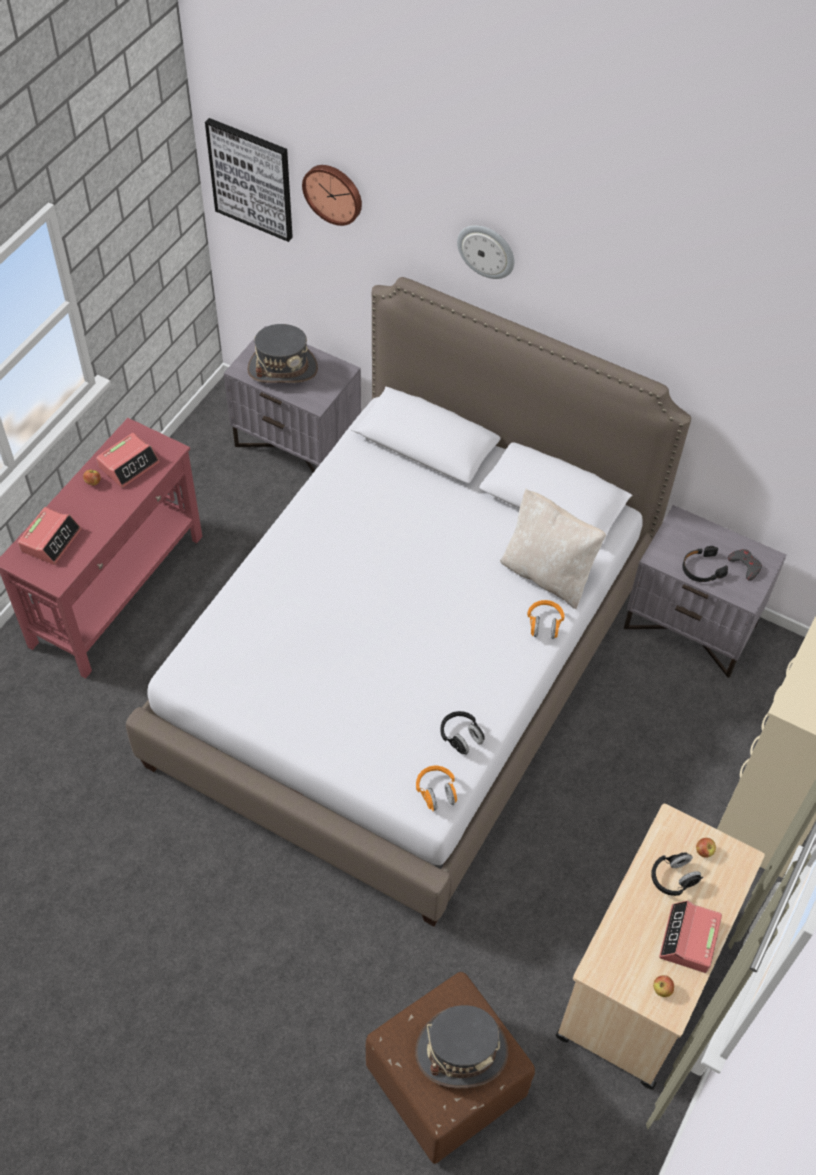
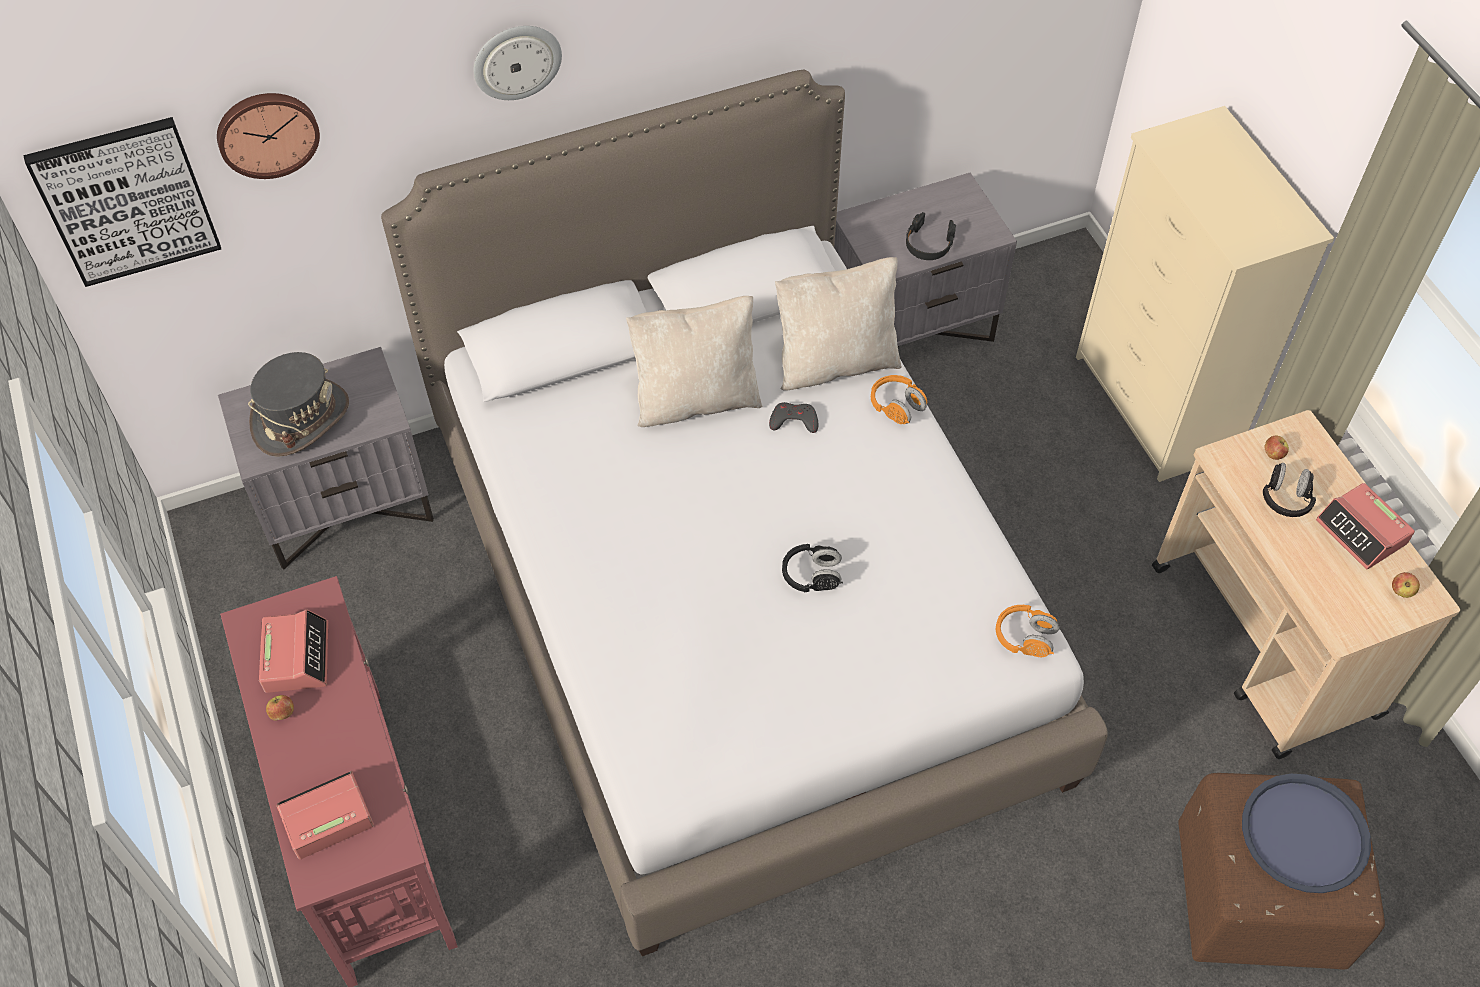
camera: 50 degrees left, 0 degrees up
(51, 540) = (326, 817): alarm clock -> alarm clock turned 90 degrees counterclockwise
(453, 524) = (696, 399): none -> beige pillow
(461, 737) = (974, 570): black headphones -> black headphones (811, 576)
(461, 1051) = (1304, 834): grey hat -> blue tray
(745, 565) = (955, 210): grey game controller -> grey game controller (794, 421)

